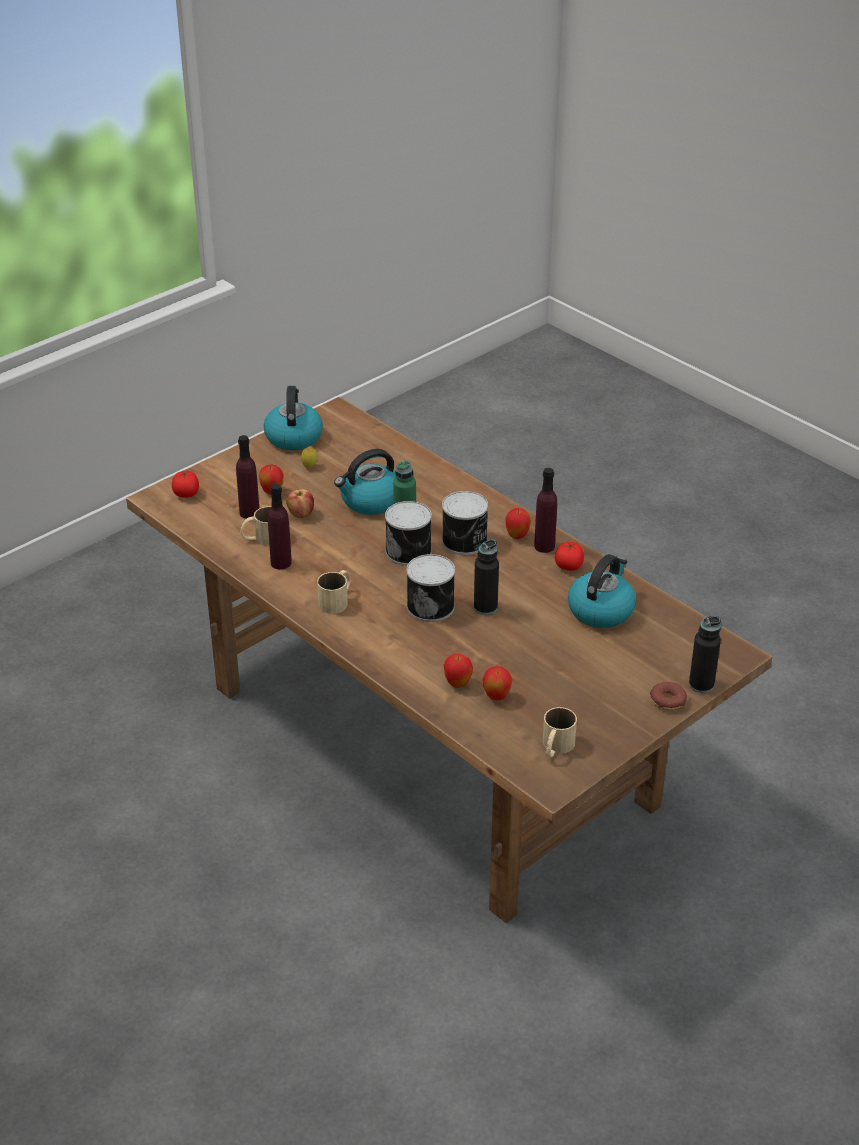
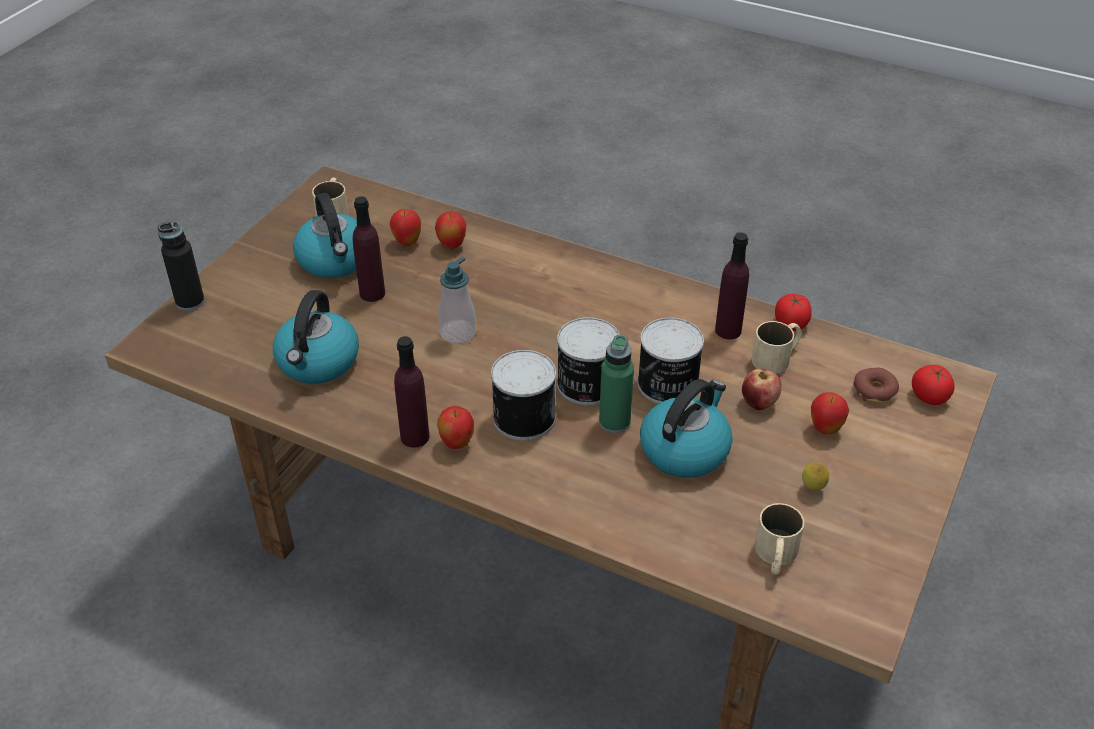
camera: 160 degrees right, 5 degrees up
(249, 513) = (824, 389): purple bottle -> purple bottle (372, 293)
(293, 437) = (884, 543): kettle -> kettle (335, 260)
(337, 600) = (631, 302): beige mug -> beige mug (775, 556)
(431, 606) = (521, 320): can -> can (667, 385)
(485, 607) = (457, 333): black bottle -> soap dispenser
(569, 566) = (373, 414): tomato -> tomato (791, 324)
(667, 701) = (226, 277): donut -> donut (874, 390)

